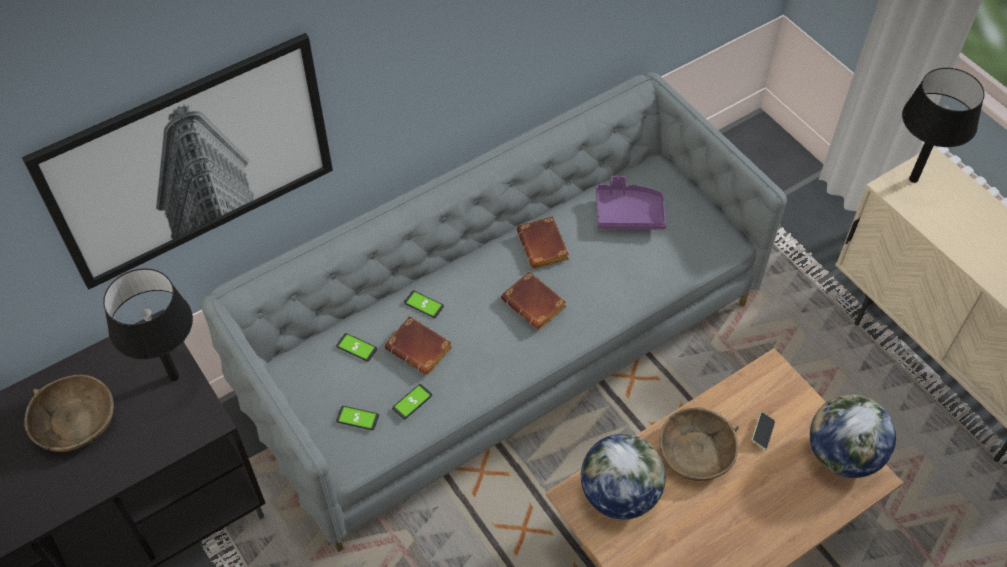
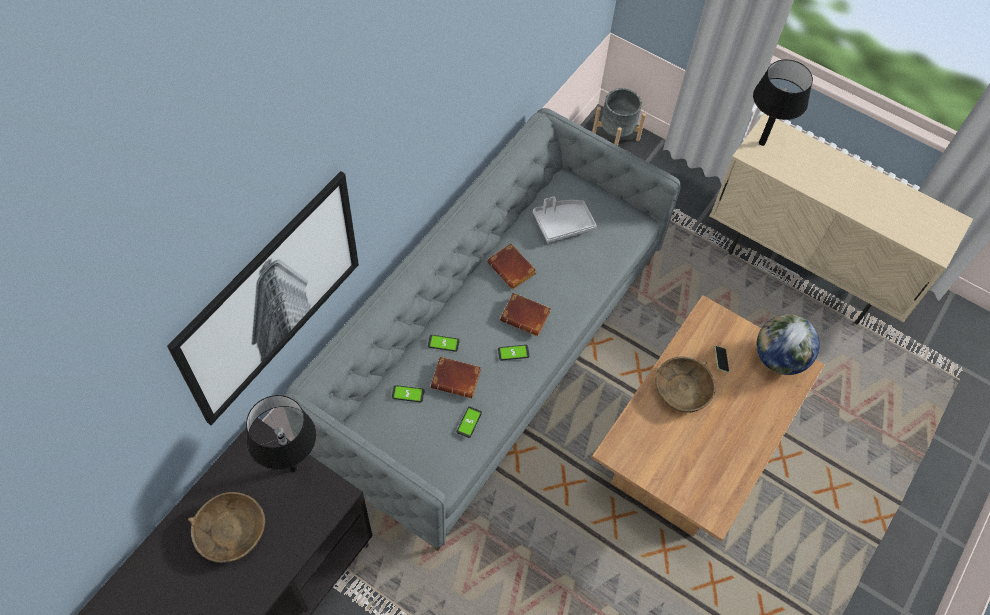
camera: 25 degrees left, 5 degrees up
(357, 418) = (434, 449): phone -> phone (513, 353)
(619, 494) = (643, 439): globe -> none
(628, 213) = (563, 224): purple tray -> grey tray
(766, 149) = (615, 136): none -> grey planter

